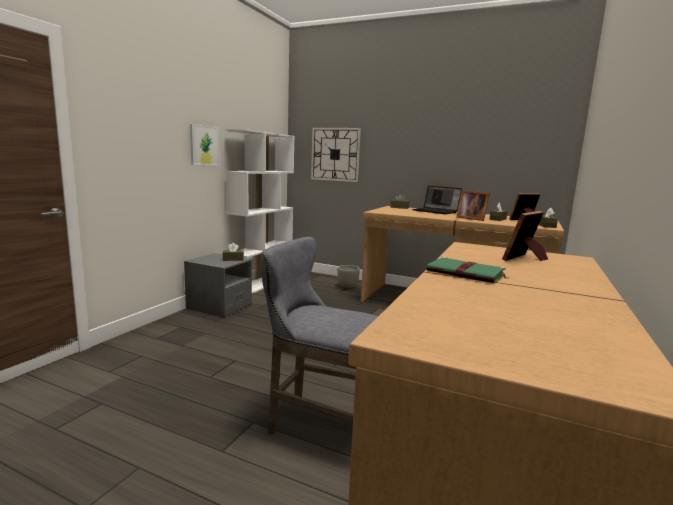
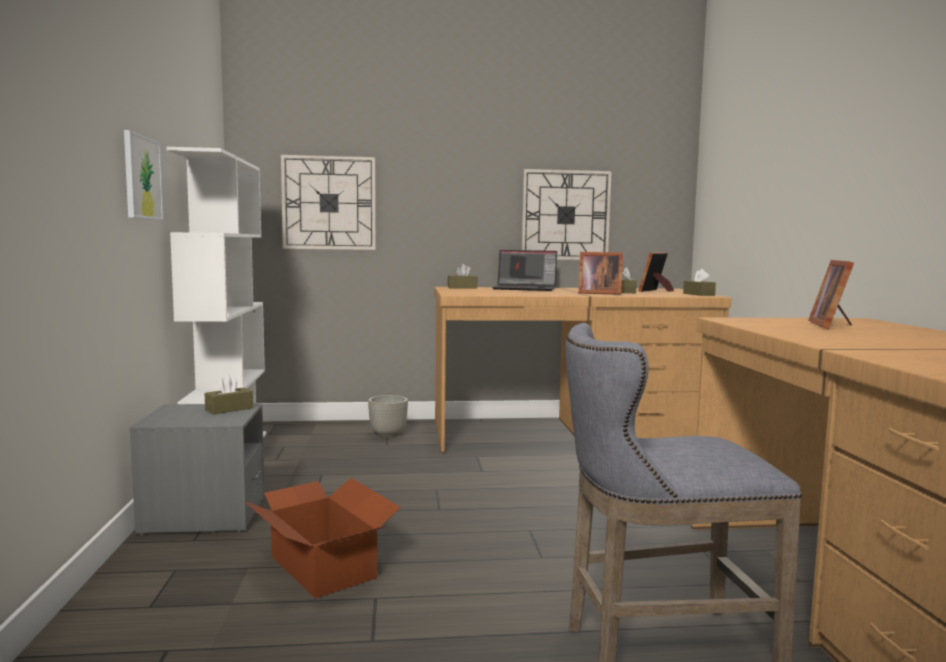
camera: 30 degrees left, 5 degrees down
(233, 341) = (323, 566): none -> cardboard box
(467, 273) = (861, 345): green book -> none
(476, 164) = (565, 215): none -> wall clock

